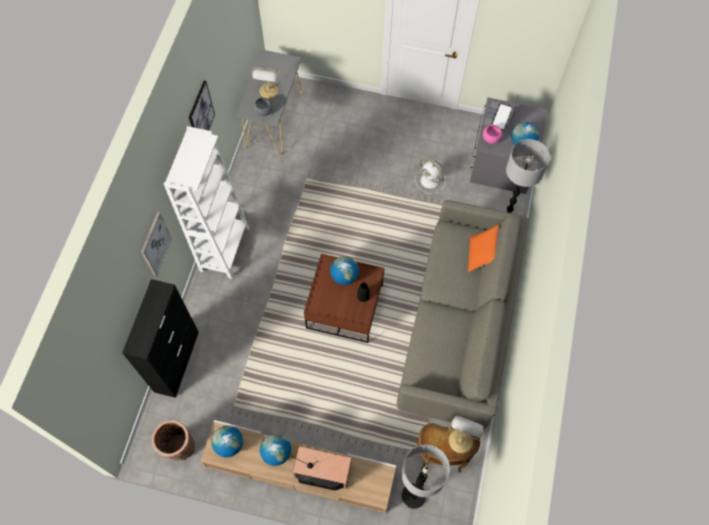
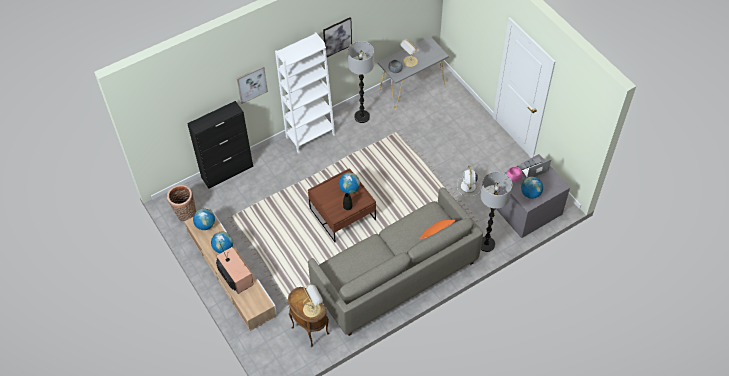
camera: 45 degrees right, 10 degrees down
(413, 496) = (273, 336): floor lamp -> floor lamp (362, 117)

